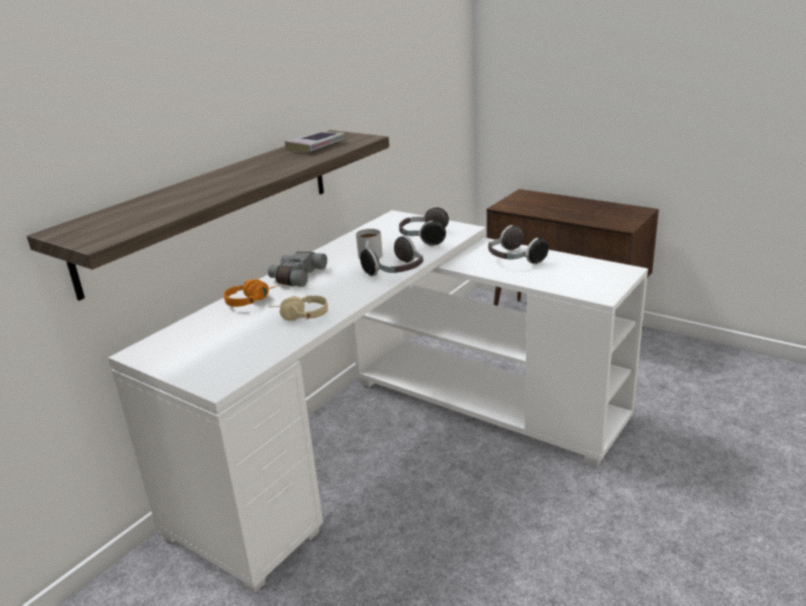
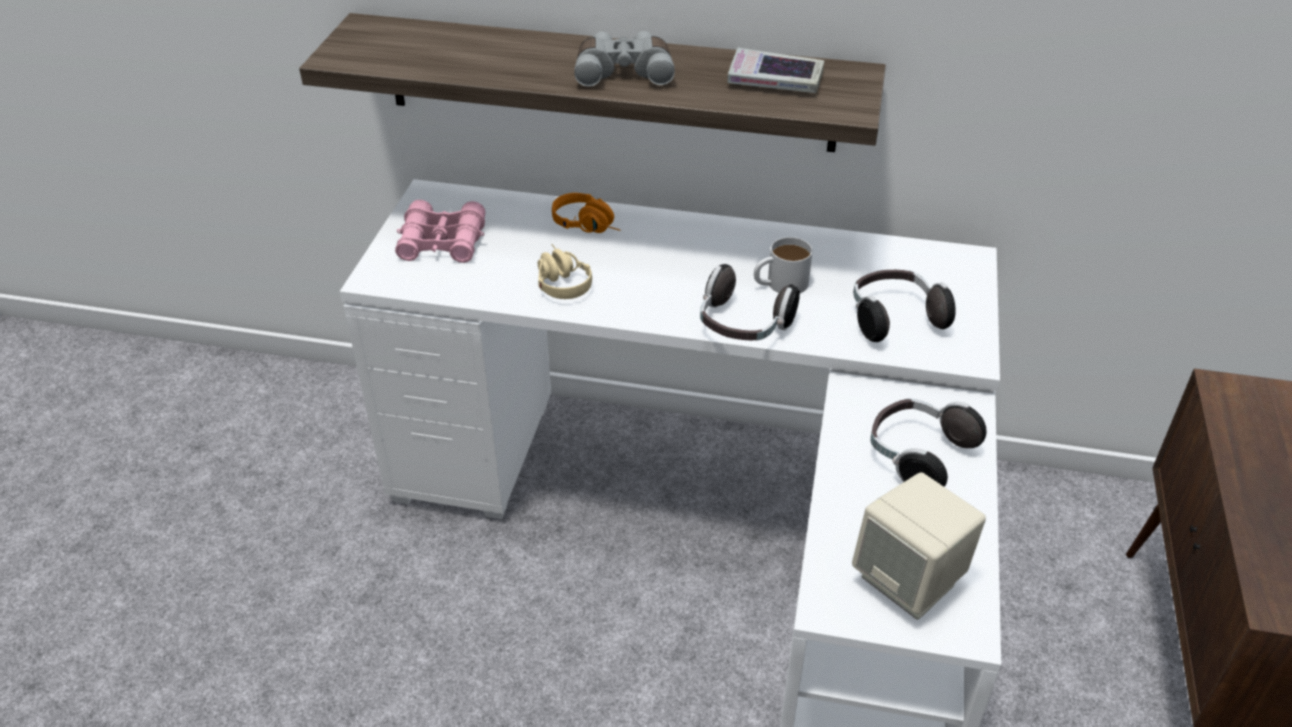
camera: 65 degrees right, 15 degrees up
(206, 353) = (442, 242): none -> pink binoculars
(296, 277) = (677, 237): grey binoculars -> grey binoculars (624, 72)
(593, 276) = (909, 581): none -> beige speaker

